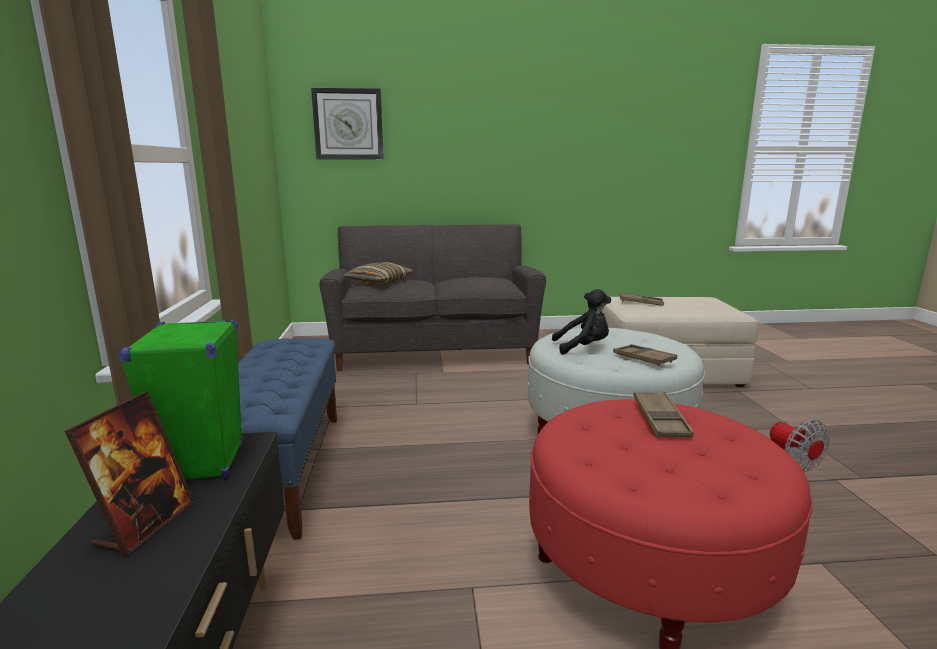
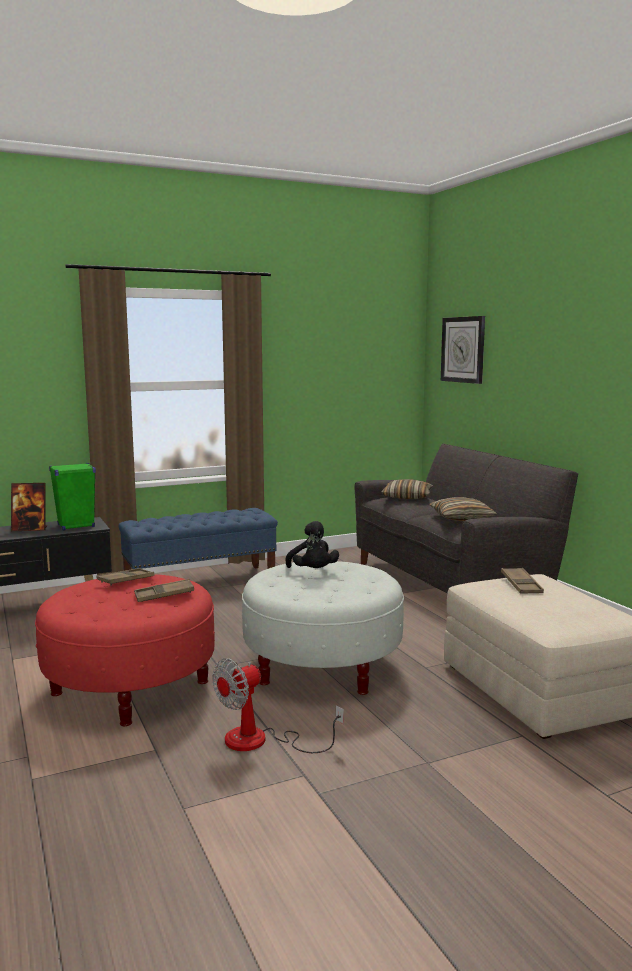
camera: 70 degrees right, 5 degrees down
(484, 280) = (461, 518): none -> pillow
(643, 359) = (295, 589): brown tray -> brown tray (126, 580)

